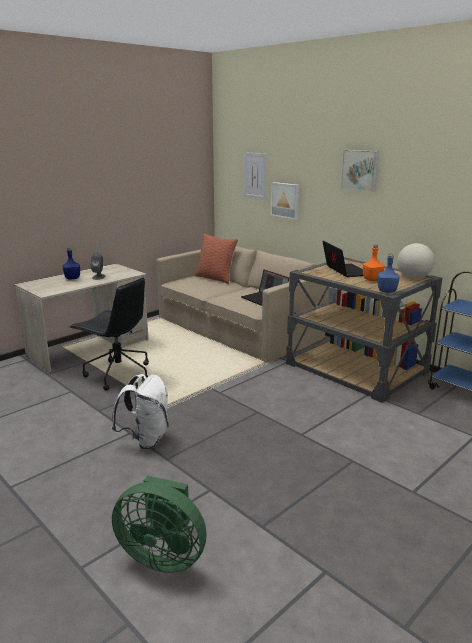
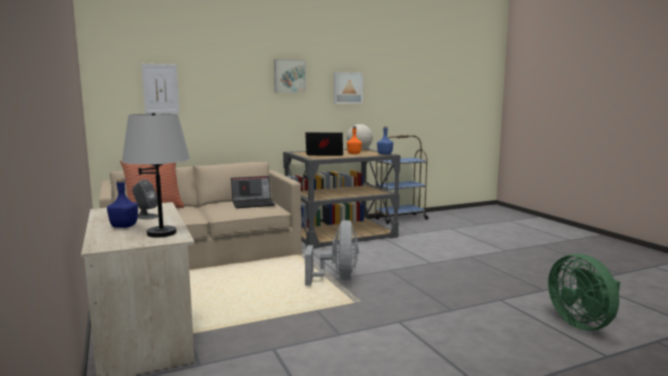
camera: 70 degrees left, 10 degrees down
(57, 288) = (162, 233): none -> grey table lamp
(116, 374) = (252, 318): black office chair -> none
(145, 439) = (415, 315): white backpack -> none
(163, 555) = (582, 323): green fan -> green fan turned 120 degrees clockwise
(214, 390) = (337, 278): none -> grey fan
(285, 200) = (208, 110): picture -> picture (347, 88)

